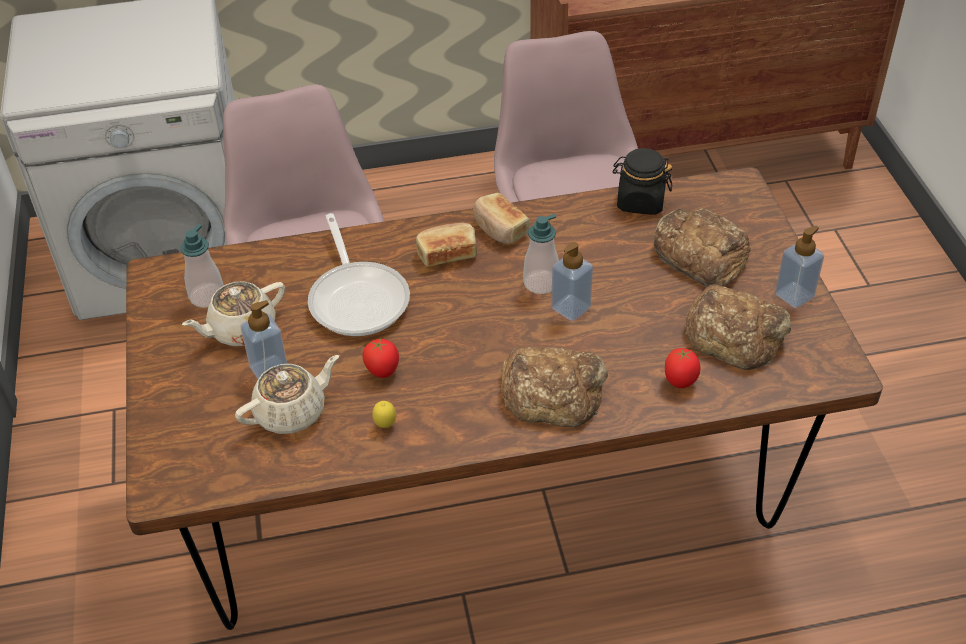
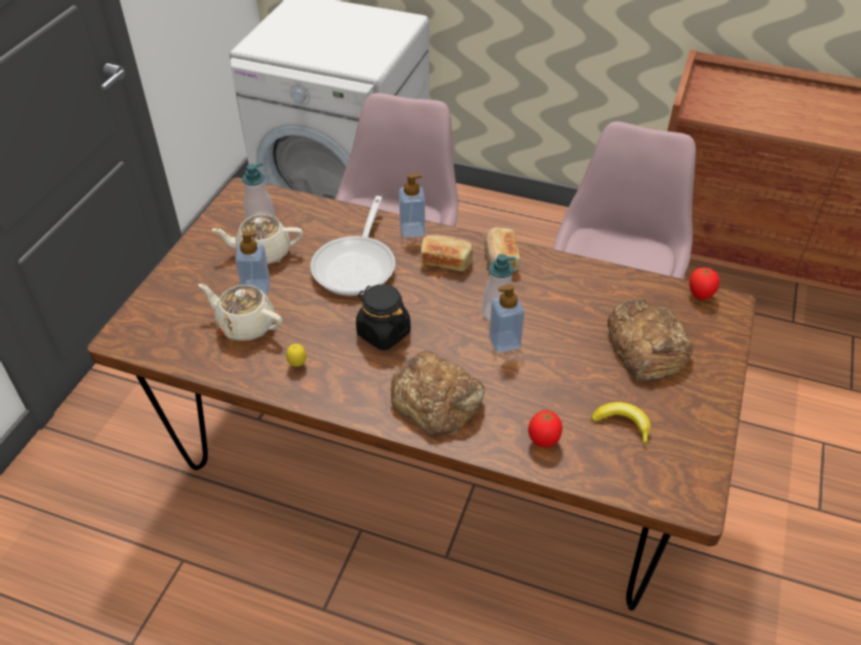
camera: 30 degrees right, 0 degrees up
(292, 412) = (245, 325): beige teapot -> beige teapot turned 150 degrees counterclockwise
(383, 372) = (328, 326): tomato -> tomato (700, 295)
(640, 201) = (630, 284): black jar -> black jar (383, 333)
(735, 334) = (623, 424): bread -> banana
(794, 295) = (702, 416): soap dispenser -> soap dispenser (412, 230)

